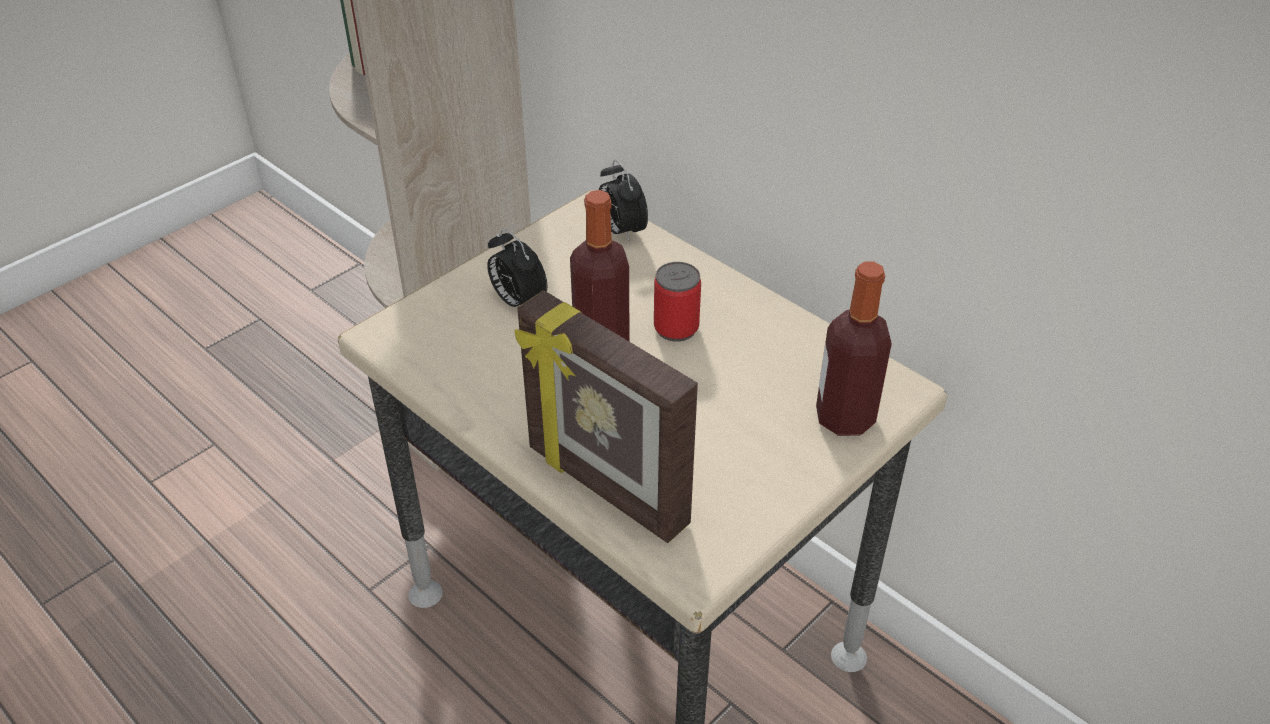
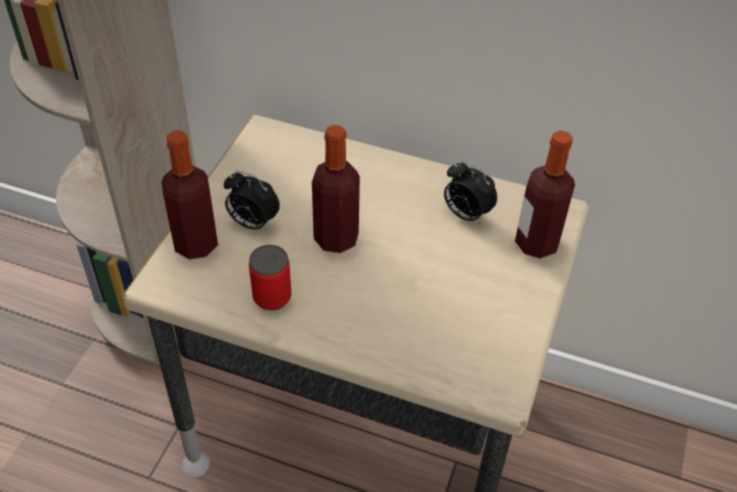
camera: 25 degrees left, 5 degrees up
(443, 306) = (196, 244): none -> bottle
(605, 488) = (406, 351): picture frame -> none
(622, 231) = (297, 143): alarm clock -> alarm clock (465, 214)
(676, 328) = (383, 210): can -> can (272, 297)

